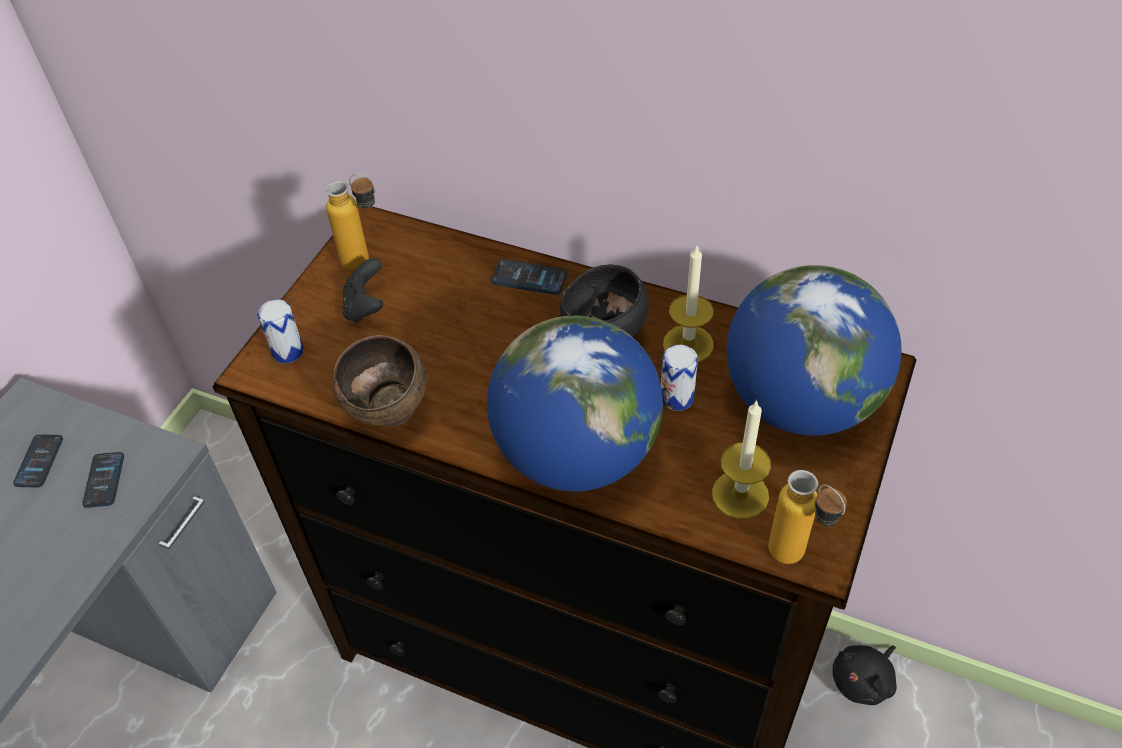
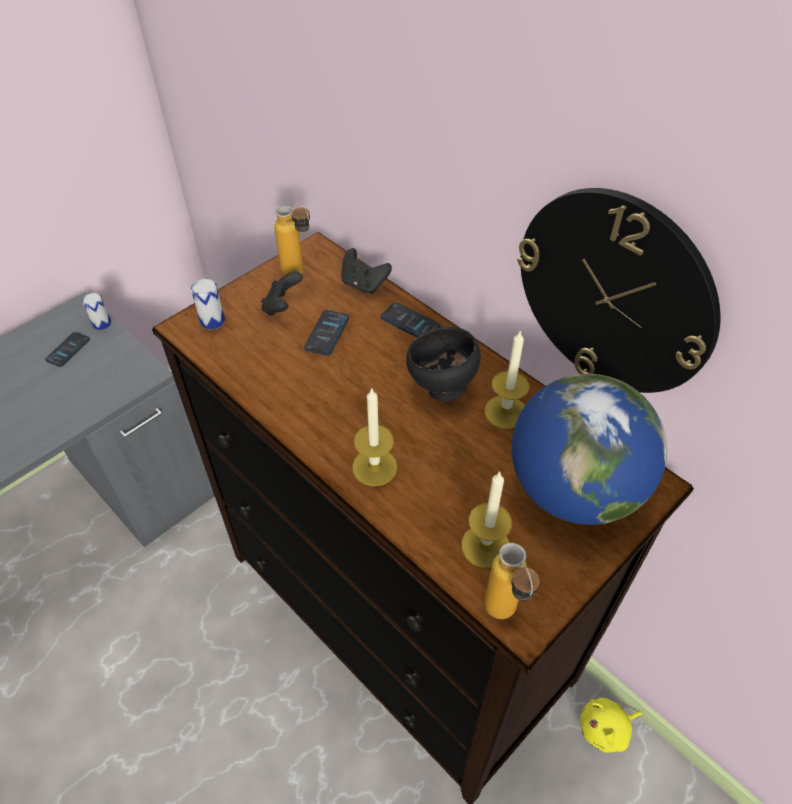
camera: 20 degrees right, 0 degrees up
(104, 480) = (100, 376): phone -> phone (327, 333)
(390, 415) = (256, 390): brown bowl -> none
(450, 250) = (364, 284): none -> black game controller
(576, 454) = (374, 467): globe -> candle
(677, 398) = (474, 451): can -> can (102, 324)
(781, 174) = (614, 293): none -> wall clock
(864, 680) = (606, 729): black plush toy -> yellow plush toy

